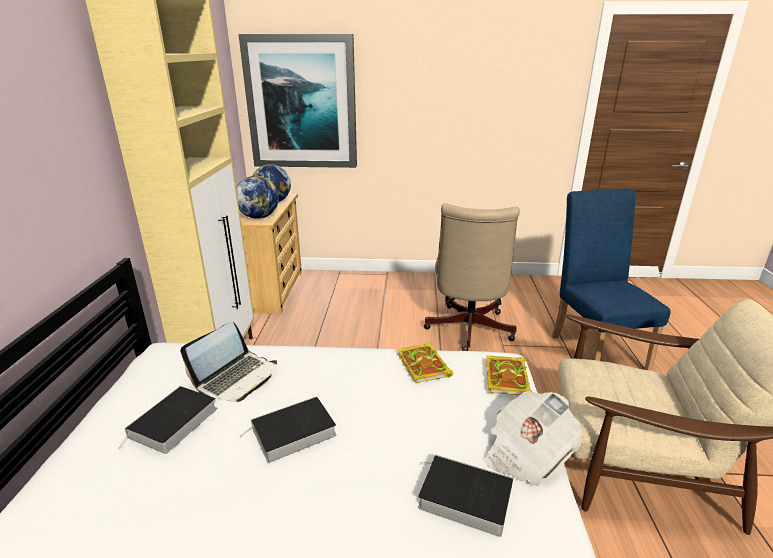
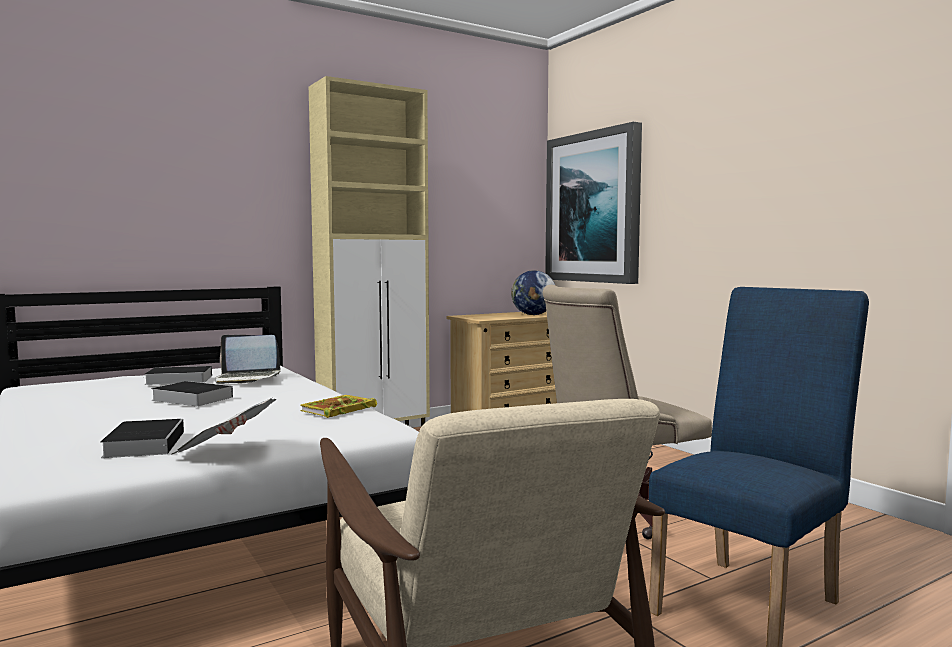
camera: 55 degrees right, 20 degrees down
(259, 217) = (487, 317): globe -> none
(508, 379) = (354, 433): book -> none

